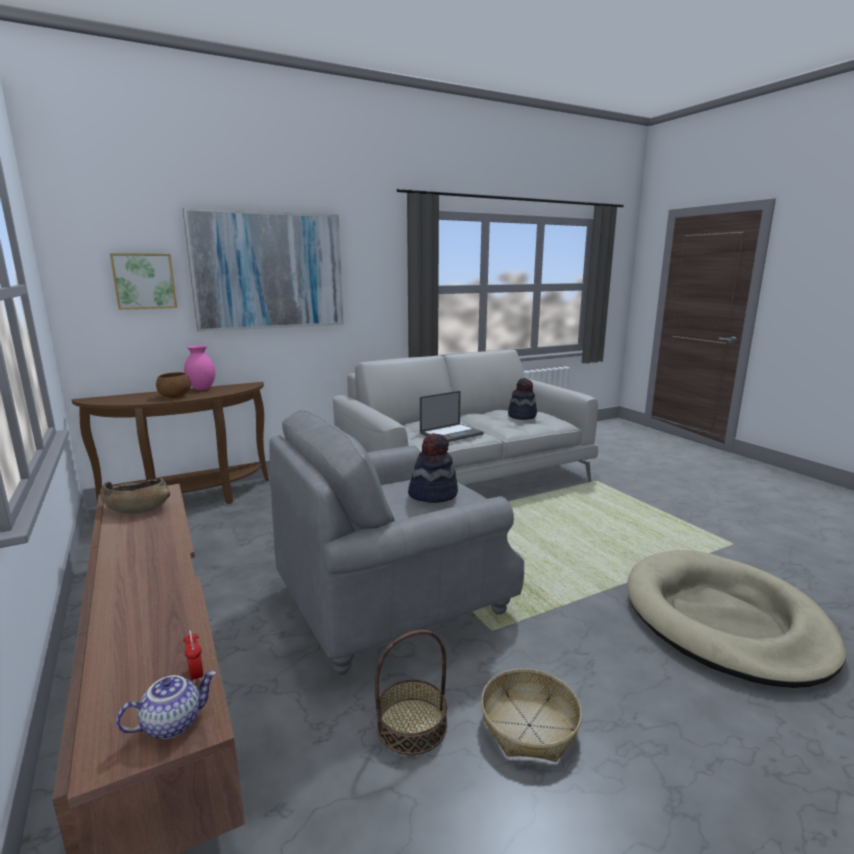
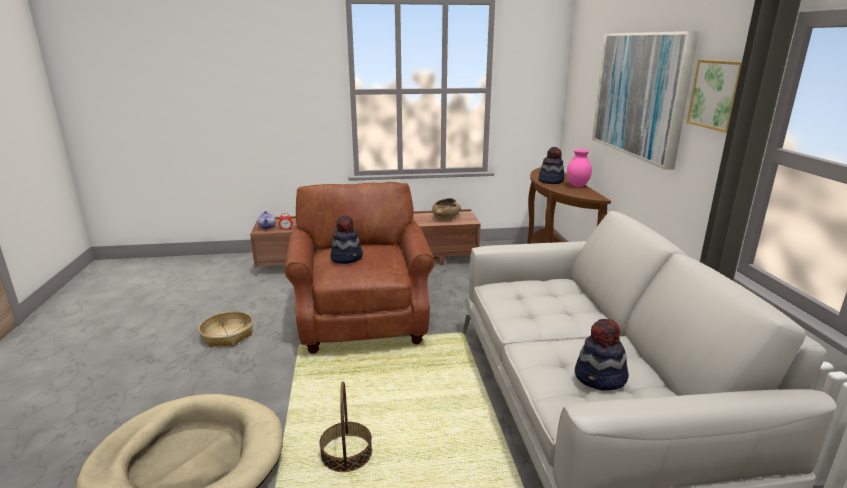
camera: 110 degrees right, 5 degrees up
(144, 281) = (589, 93): picture -> picture (719, 94)
(174, 396) = (551, 181): brown bowl -> hat
(393, 600) = (362, 318): grey armchair -> brown armchair
(412, 725) = (265, 308): basket -> basket (346, 453)
(451, 433) = (523, 306): laptop -> none

